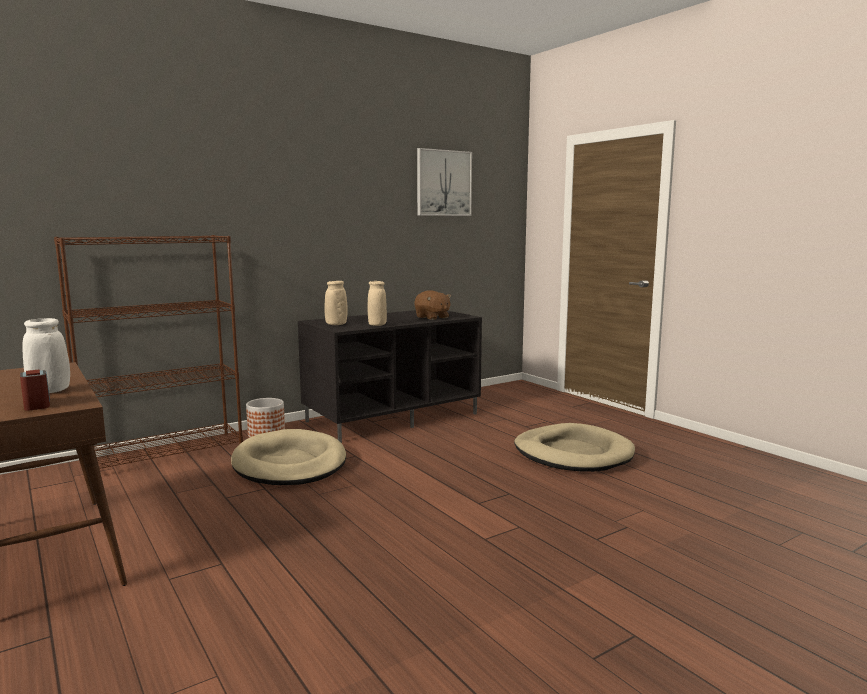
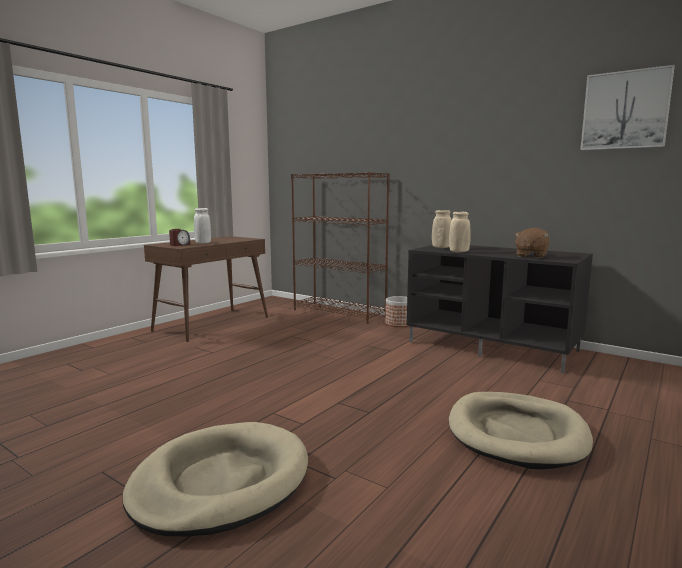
camera: 70 degrees right, 0 degrees up
(290, 463) = (356, 338): beige dog bed -> beige dog bed (220, 482)

